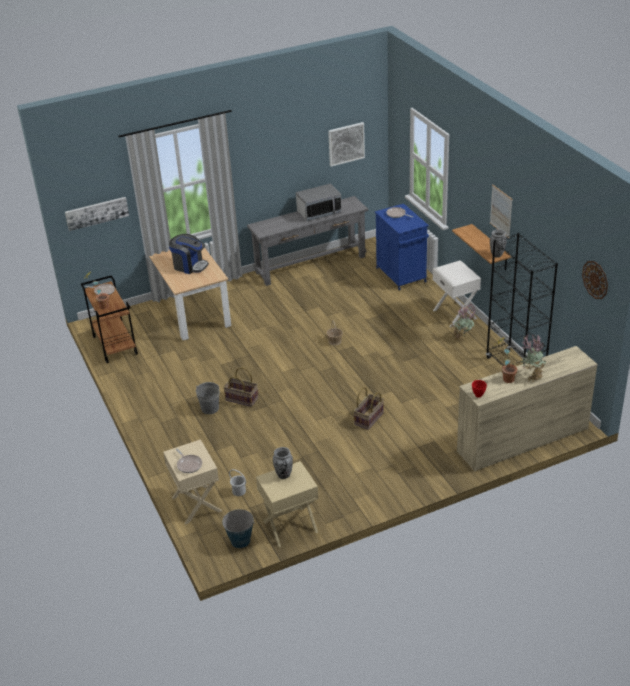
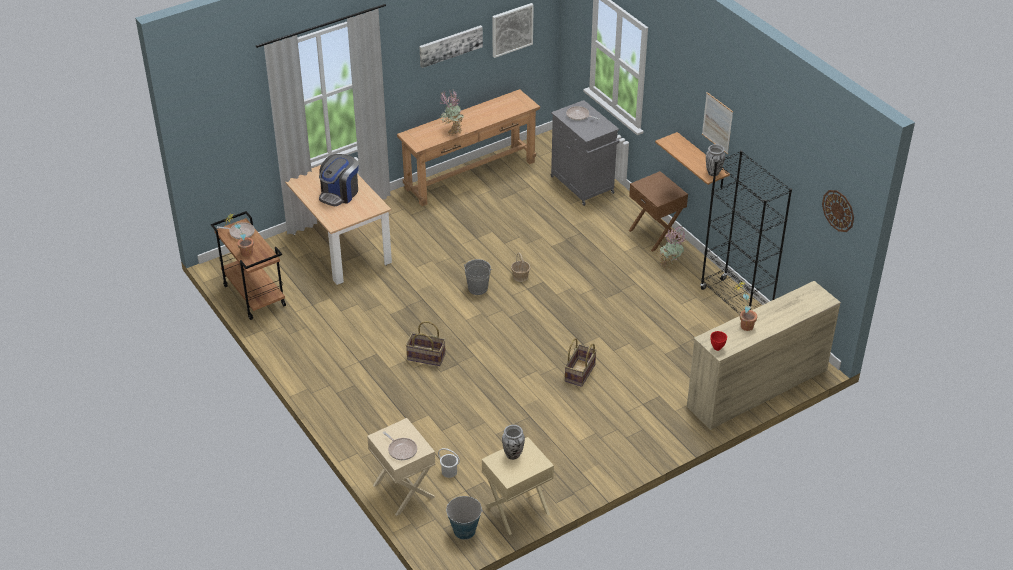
camera: 10 degrees left, 5 degrees up
(97, 213) = (225, 136): picture -> picture (450, 45)
(189, 266) = (339, 193): coffee machine -> coffee machine turned 105 degrees clockwise
(210, 408) = (391, 371): grey bucket -> grey bucket (478, 288)
(310, 264) = (470, 175): grey console table -> brown console table
(319, 212) = (482, 114): microwave -> none
(401, 275) = (583, 185): blue cabinet -> grey cabinet
(455, 314) = (655, 234): white nightstand -> brown nightstand
(531, 376) = (771, 321): potted plant -> potted plant (452, 131)

